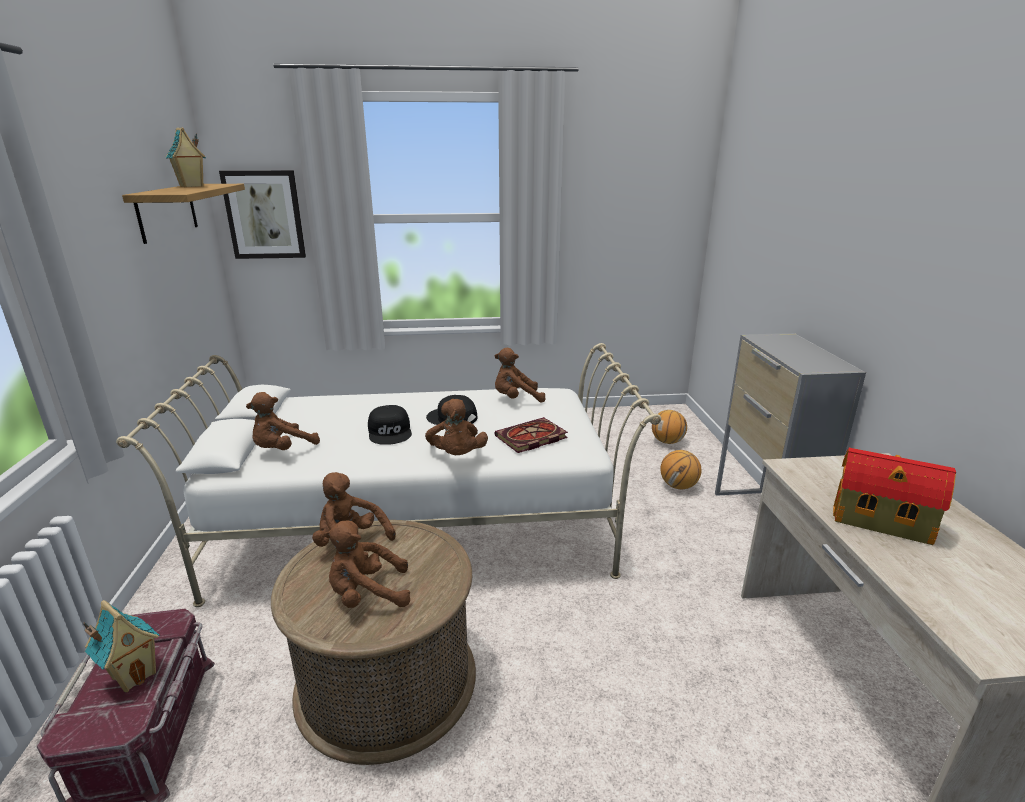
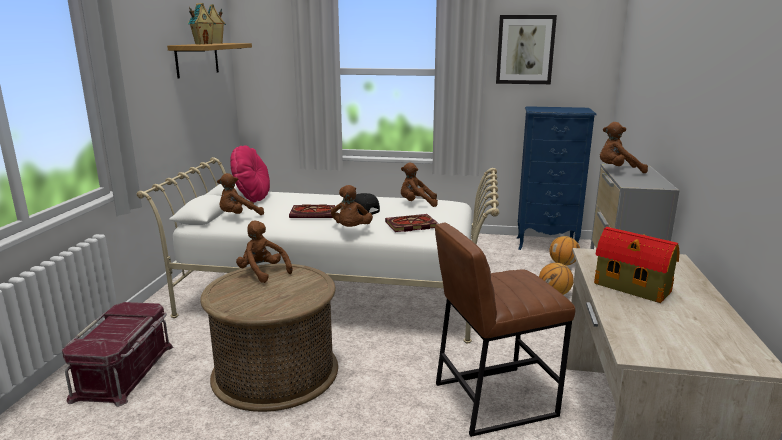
camera: 15 degrees right, 5 degrees down
(134, 674) = (120, 329): toy house -> toy house (203, 44)
(264, 215) = (266, 66): picture -> picture (525, 50)
(289, 414) = (252, 199): none -> pink pillow
(367, 595) = (260, 296): brown plush toy -> brown plush toy (618, 171)
(390, 432) = (314, 213): black cap -> book
(637, 418) = (546, 245): none -> blue dresser
(686, 666) = (493, 399): none -> brown chair

